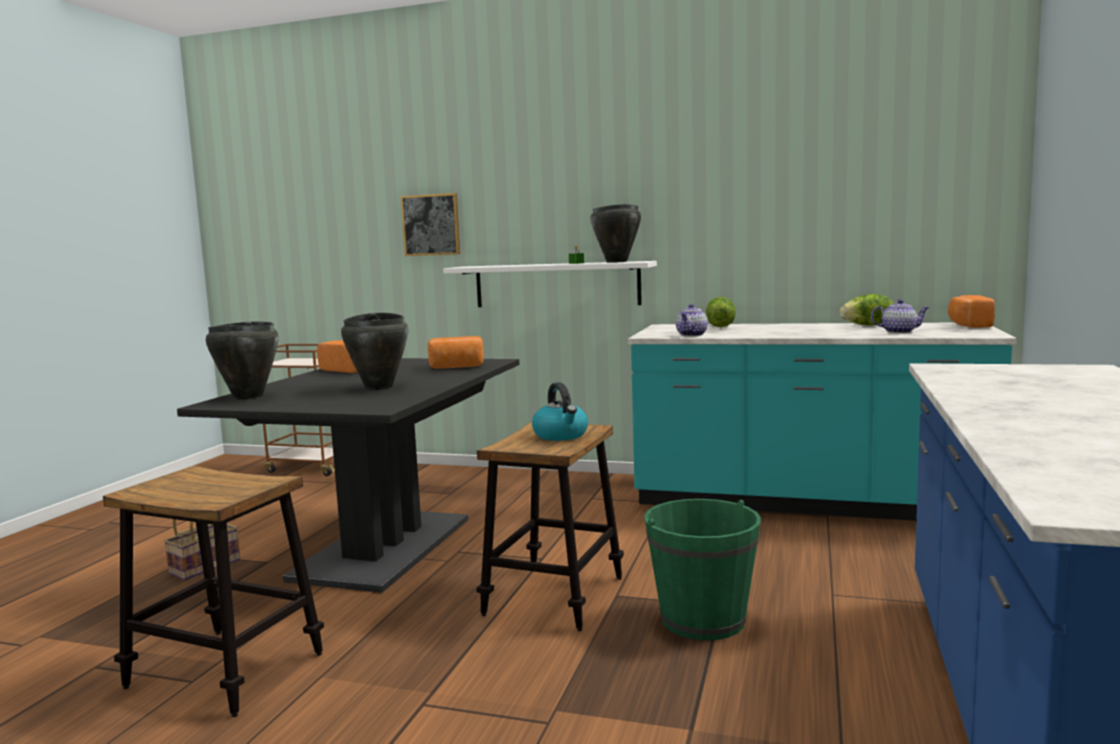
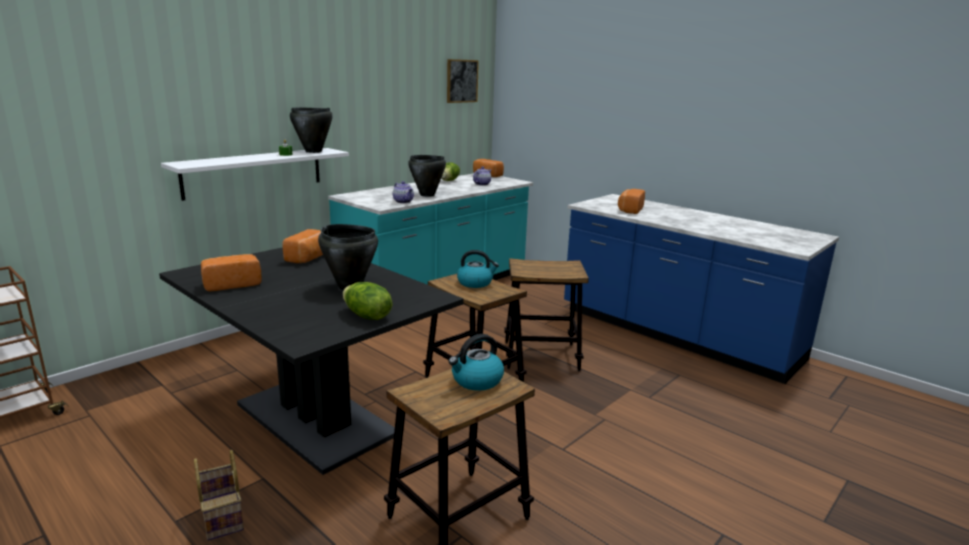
camera: 65 degrees left, 10 degrees up
(229, 486) = (476, 380): none -> kettle
(247, 397) = (296, 328): black cooking pot -> black cooking pot (427, 195)
(431, 225) = (120, 121): picture -> picture (461, 81)
(703, 620) = (541, 356): green bucket -> stool
(720, 326) = (382, 192): lettuce -> lettuce (366, 316)
(998, 383) = (629, 210): none -> bread

